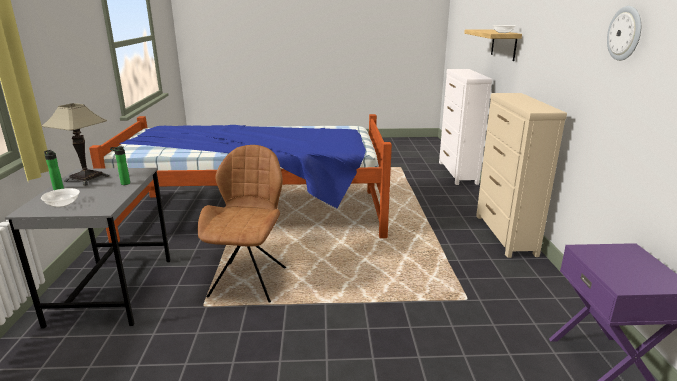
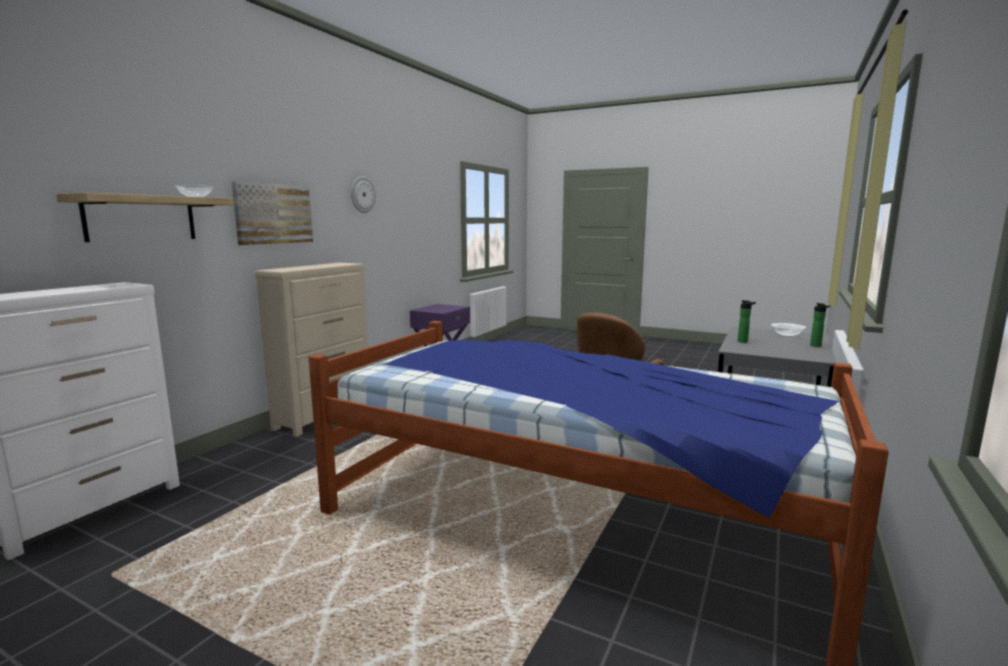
camera: 150 degrees left, 10 degrees down
(87, 178) = (798, 350): table lamp -> none
(547, 49) = (273, 214): none -> picture

